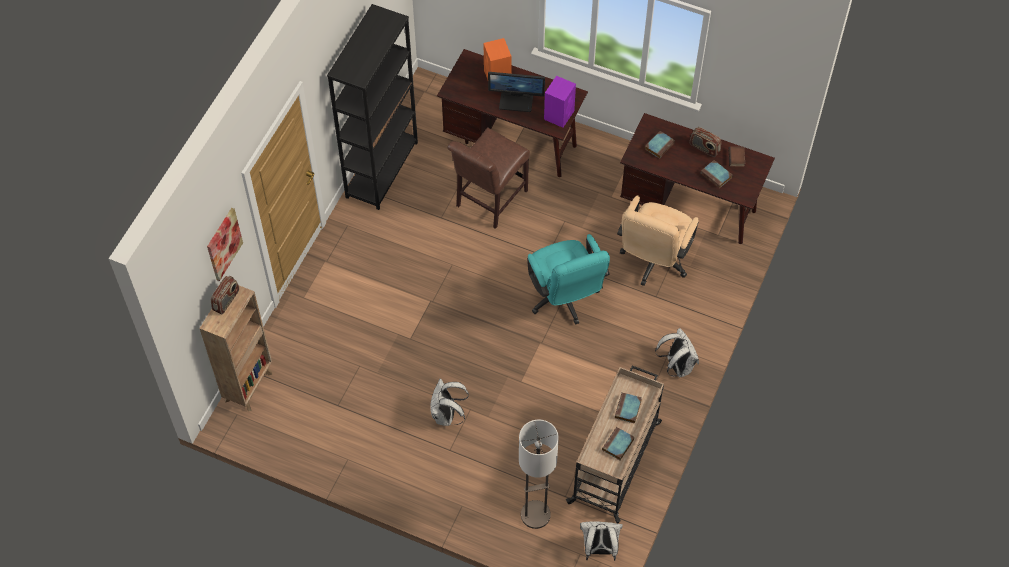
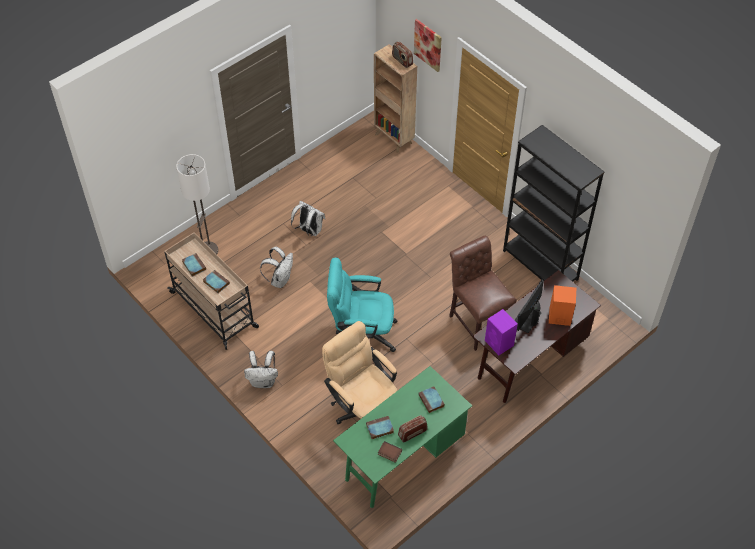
camera: 115 degrees right, 5 degrees down
(599, 549) = (160, 275): white backpack -> white backpack (280, 280)
(689, 206) = (402, 459): brown desk -> green desk

